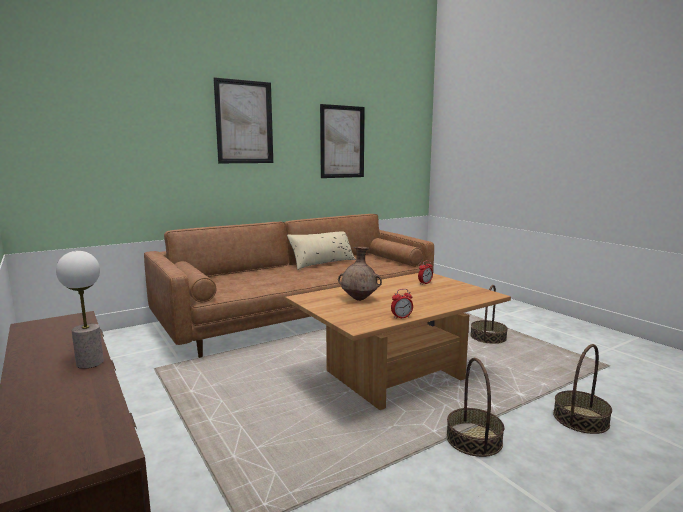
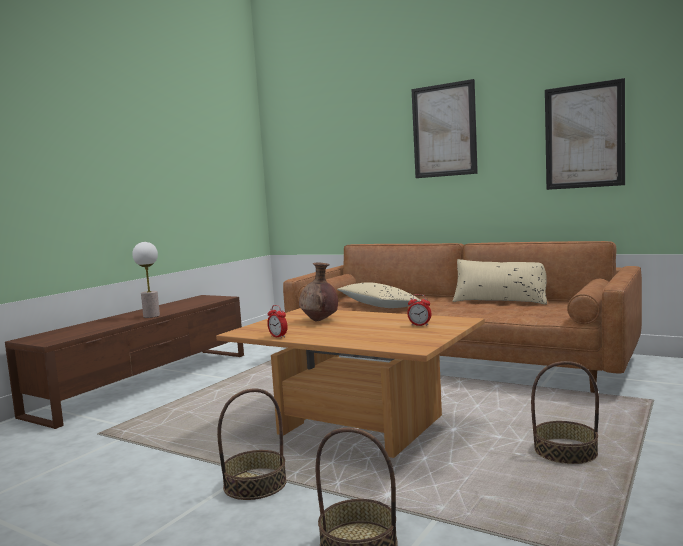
camera: 65 degrees right, 5 degrees down
(261, 284) = (378, 306): none -> beige pillow

